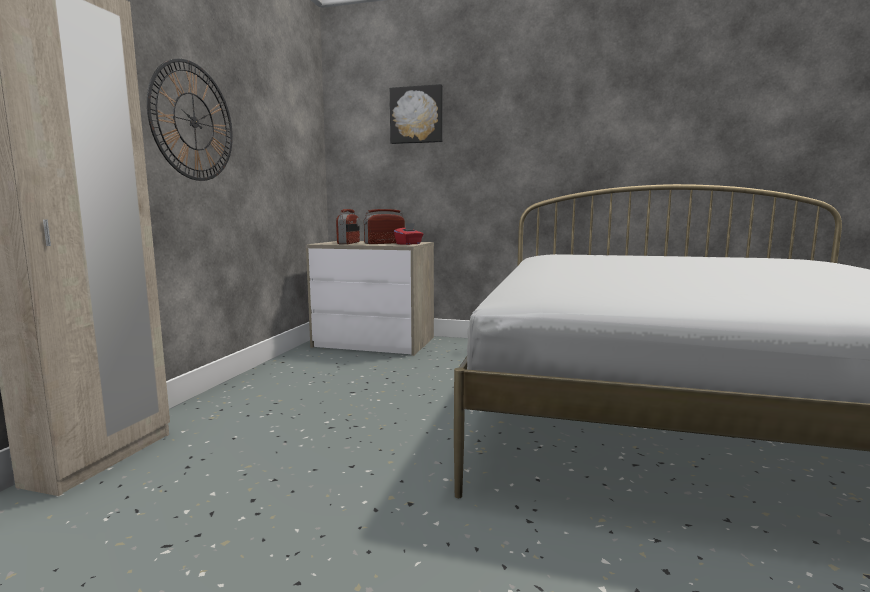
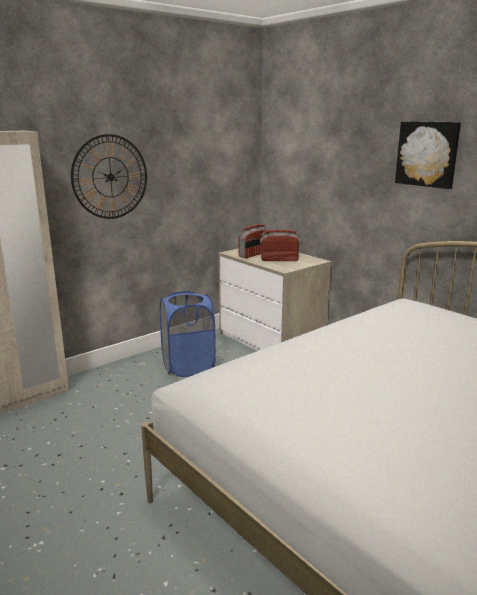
camera: 35 degrees right, 10 degrees up
(313, 376) = (188, 366): none -> blue laundry basket
(409, 244) = (294, 266): red tissue box -> none
(416, 115) = (328, 137): picture -> picture (427, 154)

